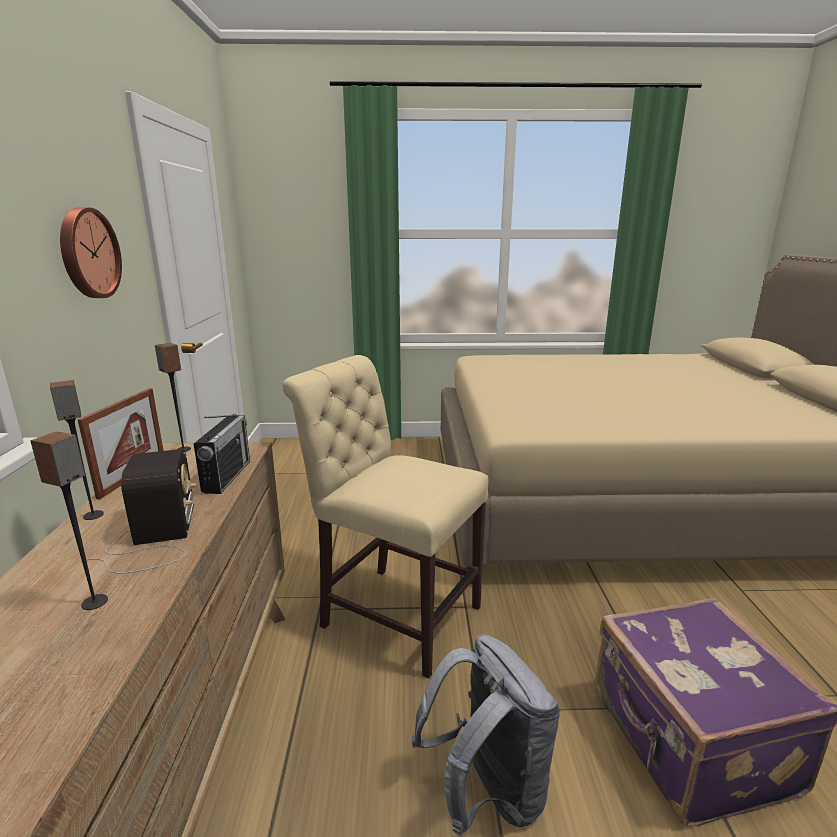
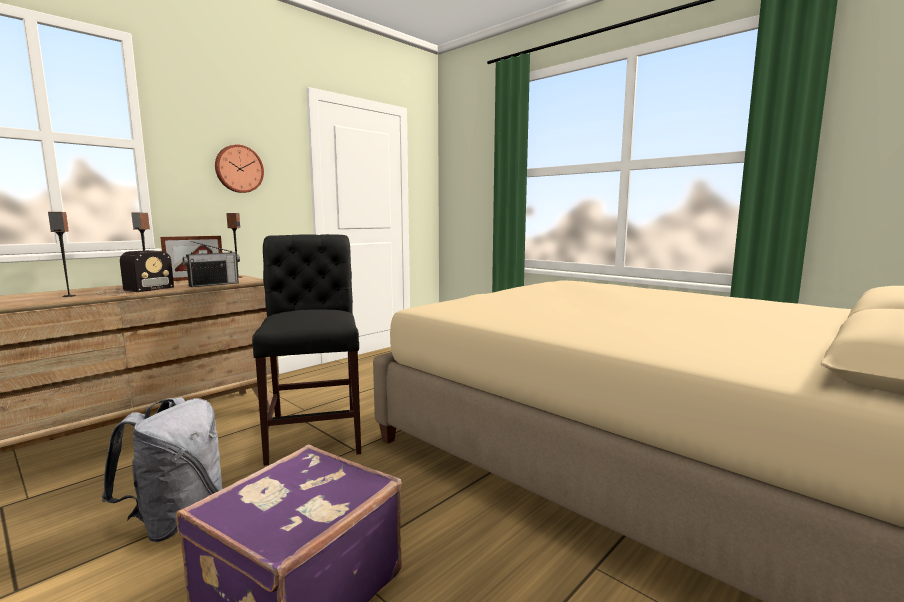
camera: 45 degrees right, 10 degrees down
(394, 612) = (316, 432): beige chair -> black chair

